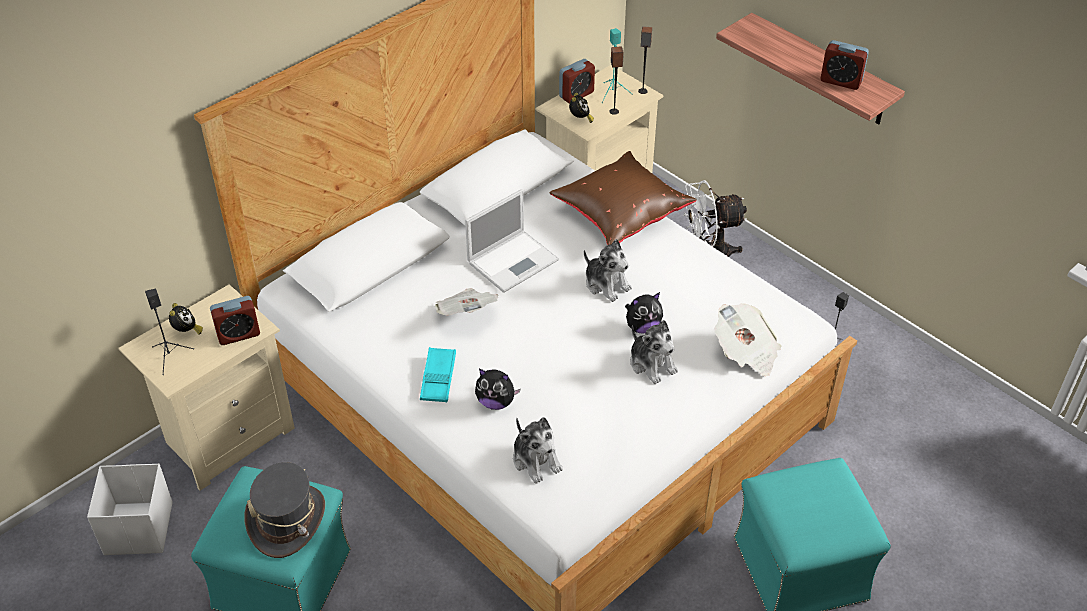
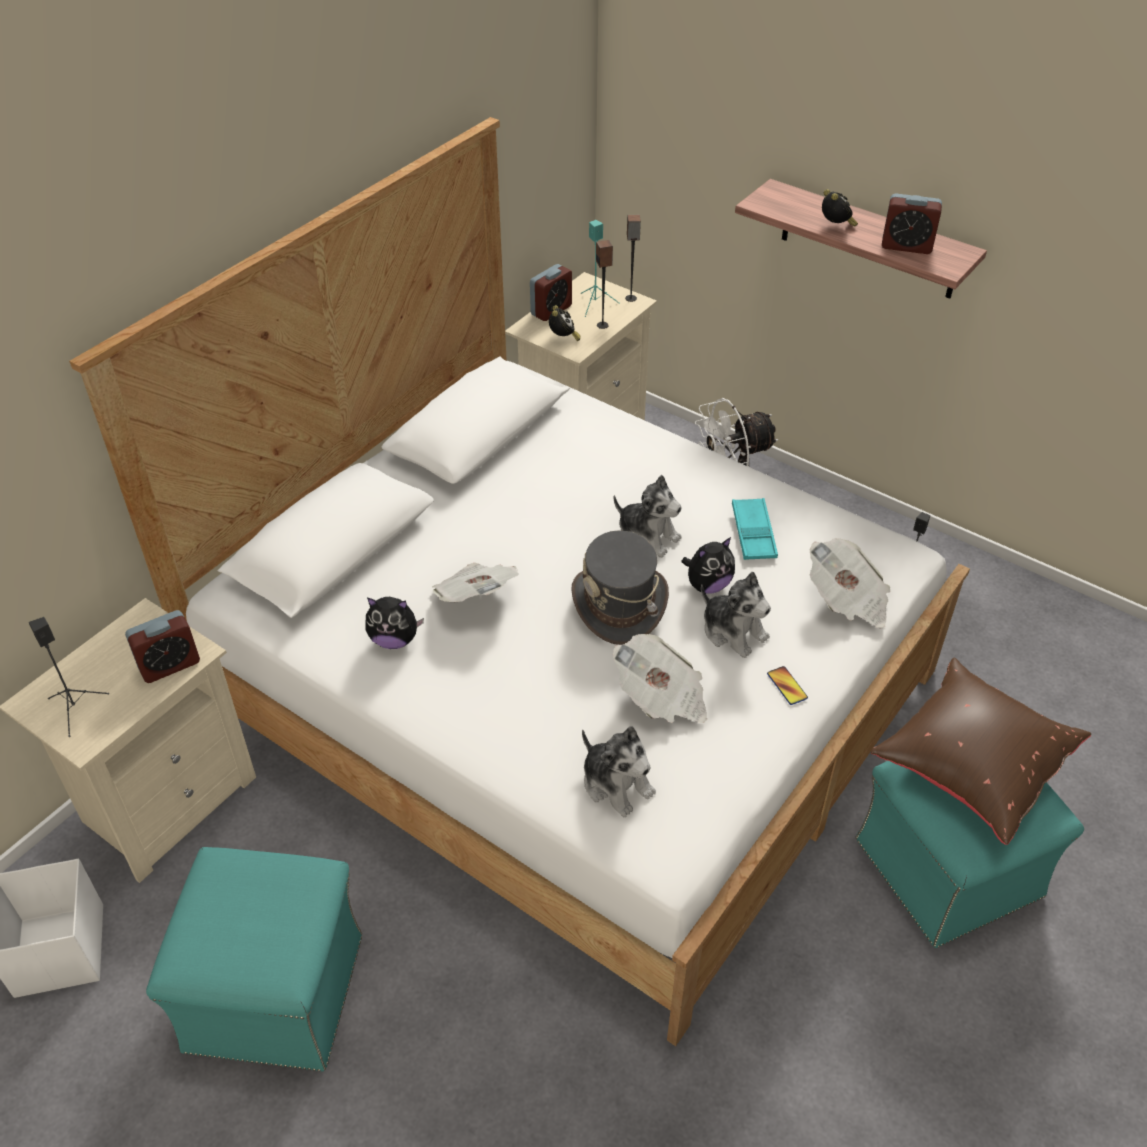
camera: 10 degrees left, 0 degrees up
(187, 331) = (95, 670): alarm clock -> alarm clock (836, 226)
(287, 520) = (279, 918): grey hat -> grey hat (619, 604)
(438, 378) = (457, 688): turquoise tray -> turquoise tray (753, 533)
(496, 402) = (542, 711): plush toy -> plush toy (394, 640)
(514, 260) = (521, 520): laptop -> none
(584, 405) = (661, 698): none -> newspaper
(620, 214) = (641, 447): brown pillow -> brown pillow (971, 765)
(680, 409) = (787, 686): none -> phone

